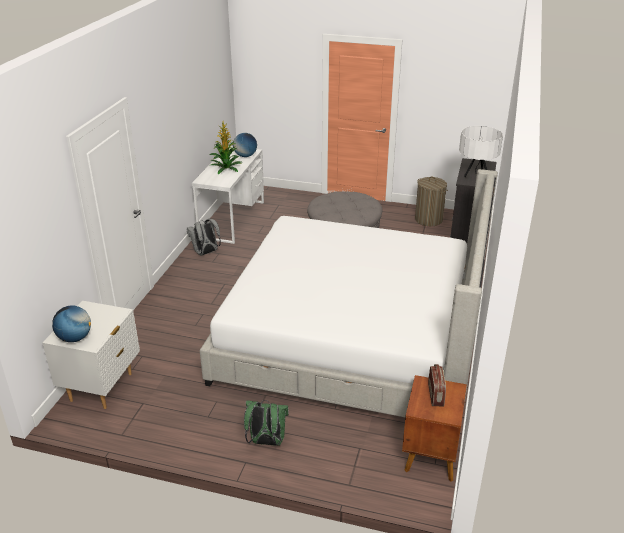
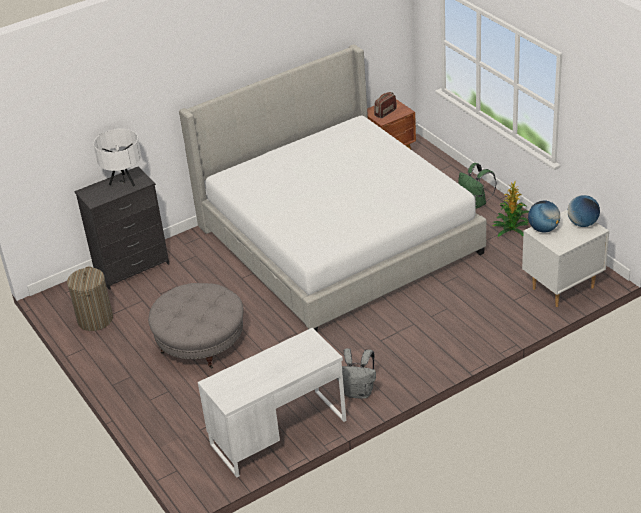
camera: 135 degrees left, 5 degrees up
(226, 168) = (279, 363): potted plant -> potted plant (511, 229)
(245, 156) = (231, 378): globe -> globe (543, 229)

